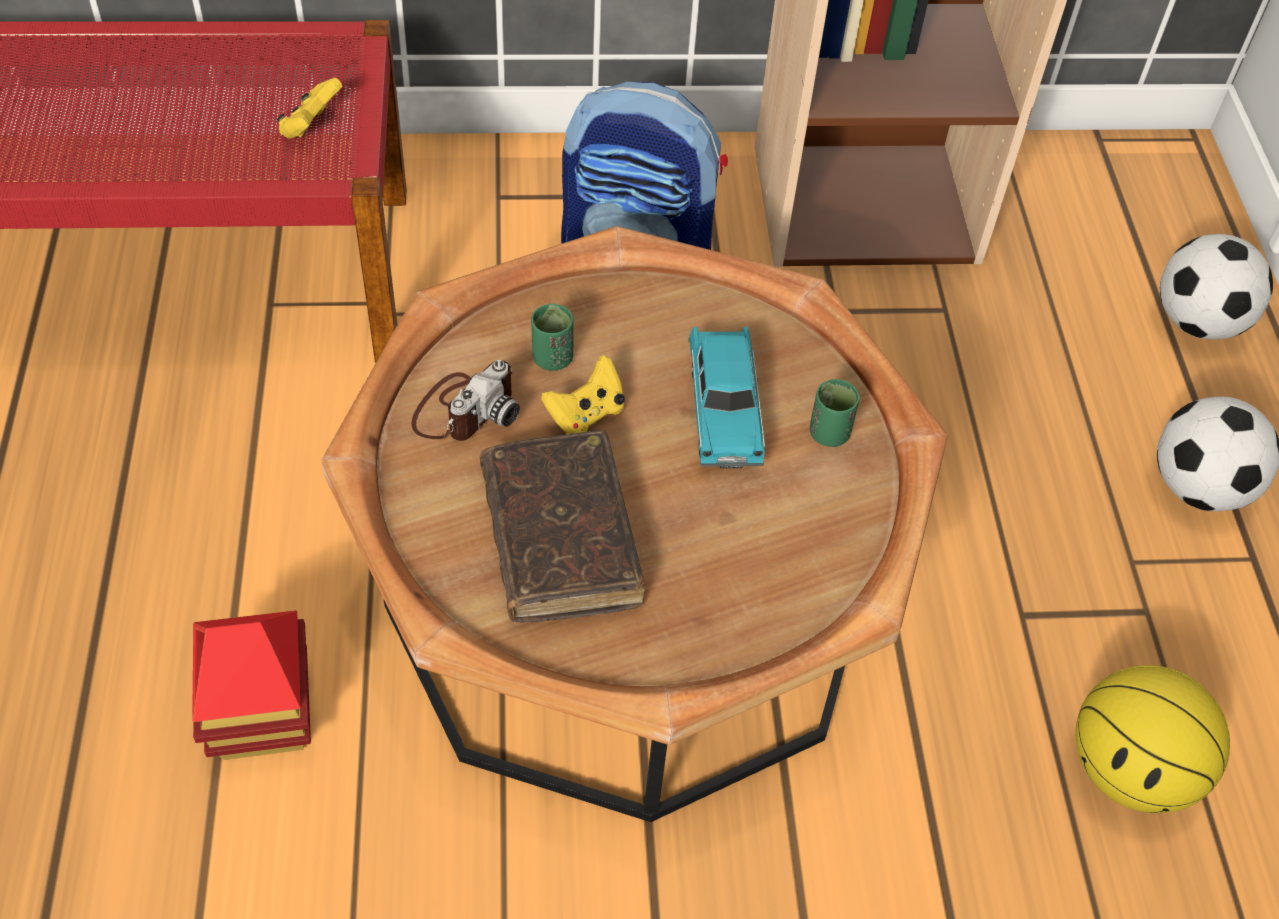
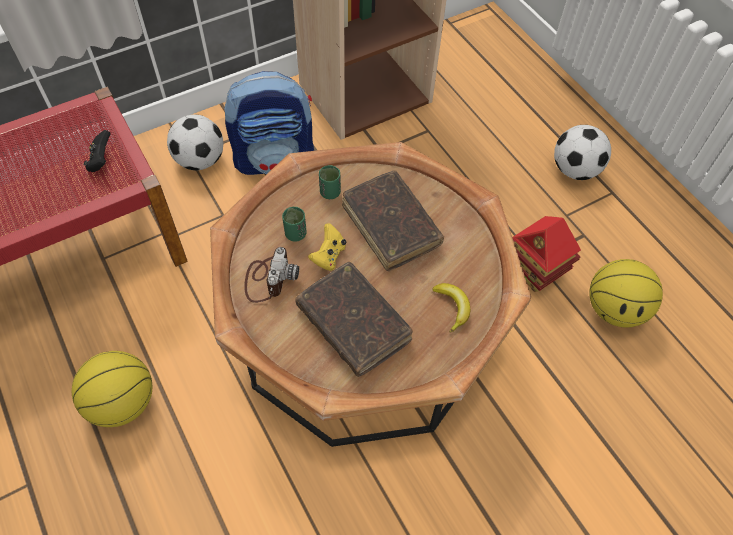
camera: 25 degrees left, 5 degrees up
(171, 536) = (122, 402): none -> basketball
(263, 716) = (224, 472): toy house -> toy house (535, 270)
(311, 126) = (101, 160): yellow game controller -> black game controller
(723, 411) = (391, 226): turquoise toy car -> brown book
(749, 586) = (452, 307): none -> banana
(829, 433) = (444, 217): green cup -> green cup (330, 192)
(1197, 322) = (535, 94): football -> football (200, 161)

